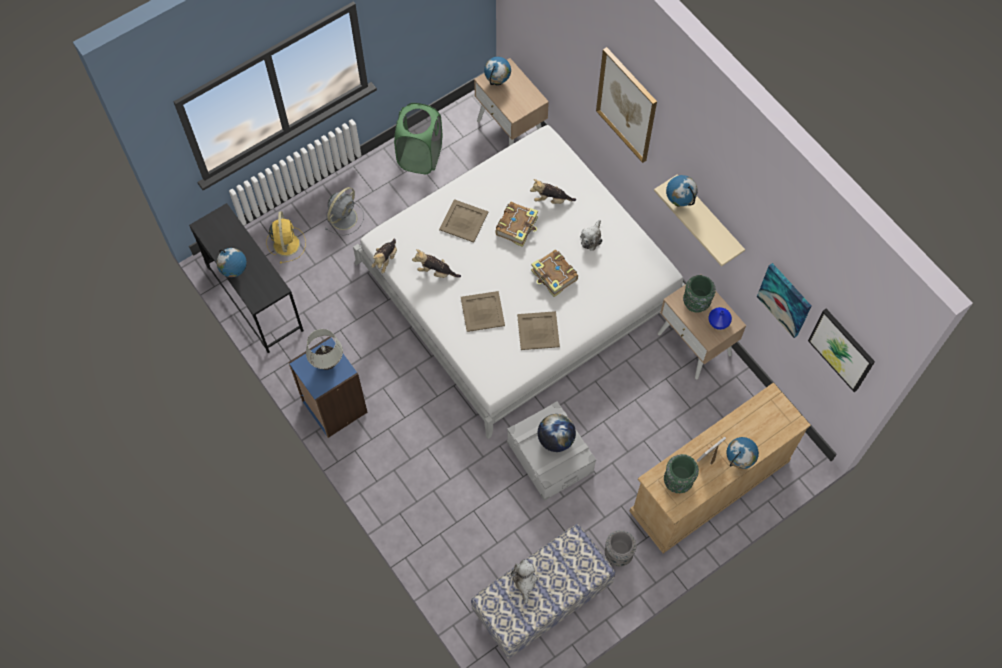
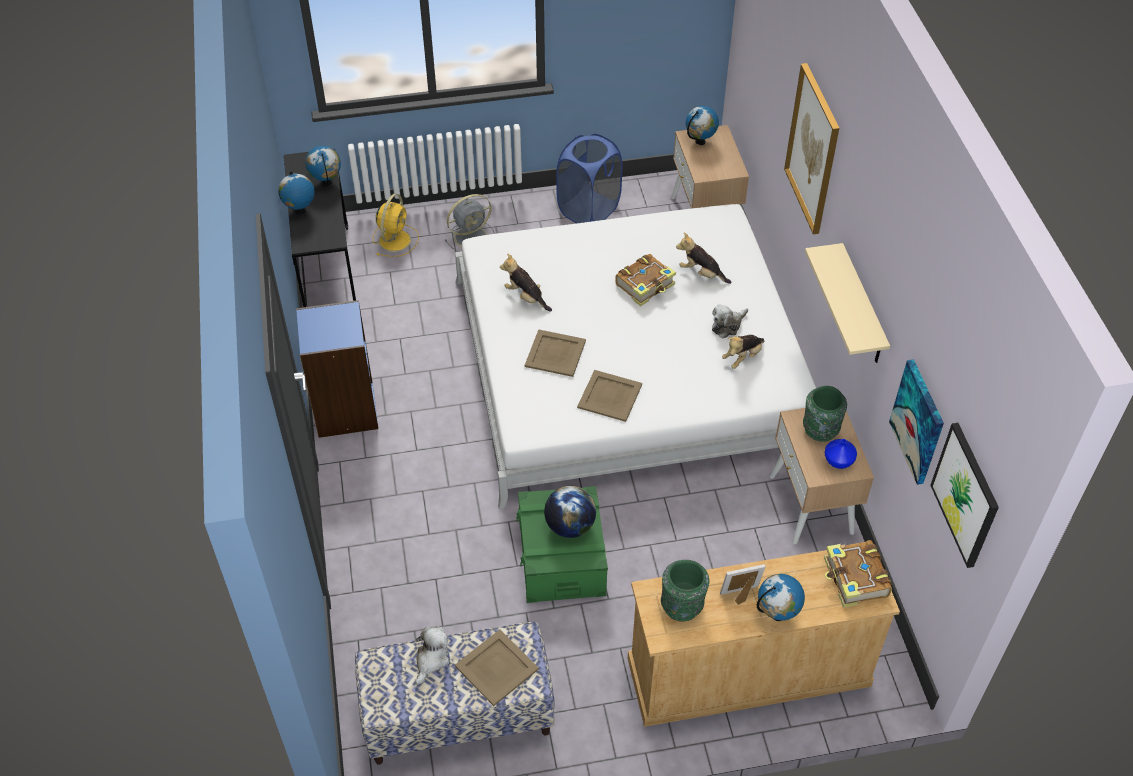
camera: 25 degrees right, 15 degrees down
(327, 363) = (338, 324): white table lamp -> none
(385, 259) = (477, 267): plush toy -> plush toy (742, 357)
(420, 156) = (588, 209): green laundry basket -> blue laundry basket
(463, 221) = (586, 260): beige tray -> beige tray (496, 667)
(550, 457) = (562, 558): grey storage box -> green storage box
(554, 276) = (660, 348): book -> book (855, 579)
(618, 553) = (585, 702): grey vase -> none
(679, 202) = (829, 270): globe -> globe (326, 183)

